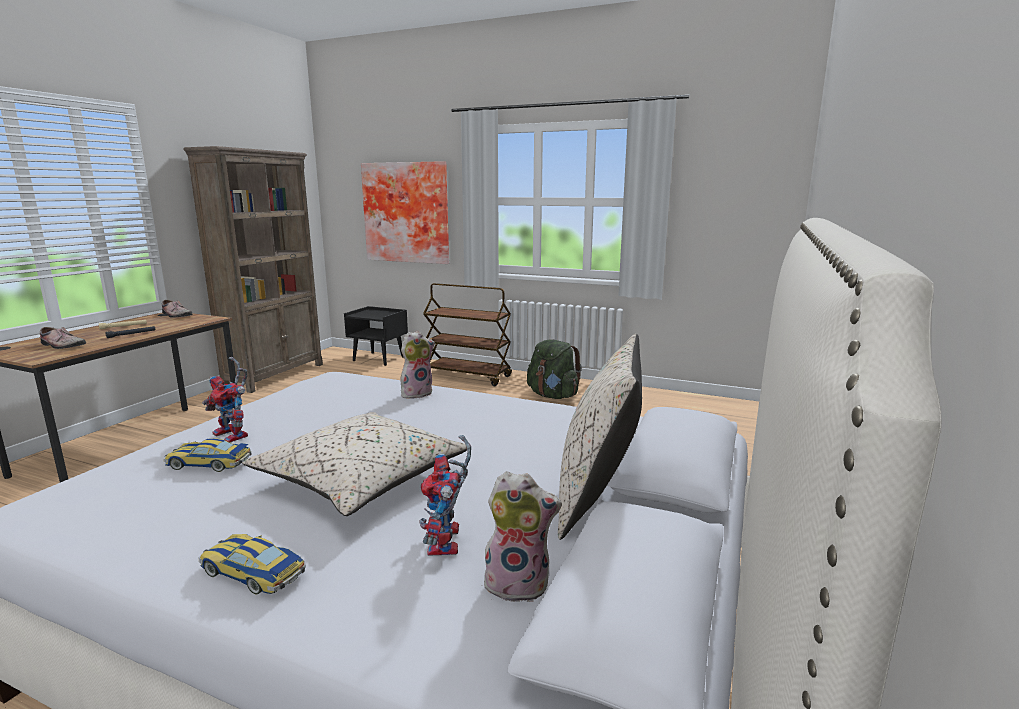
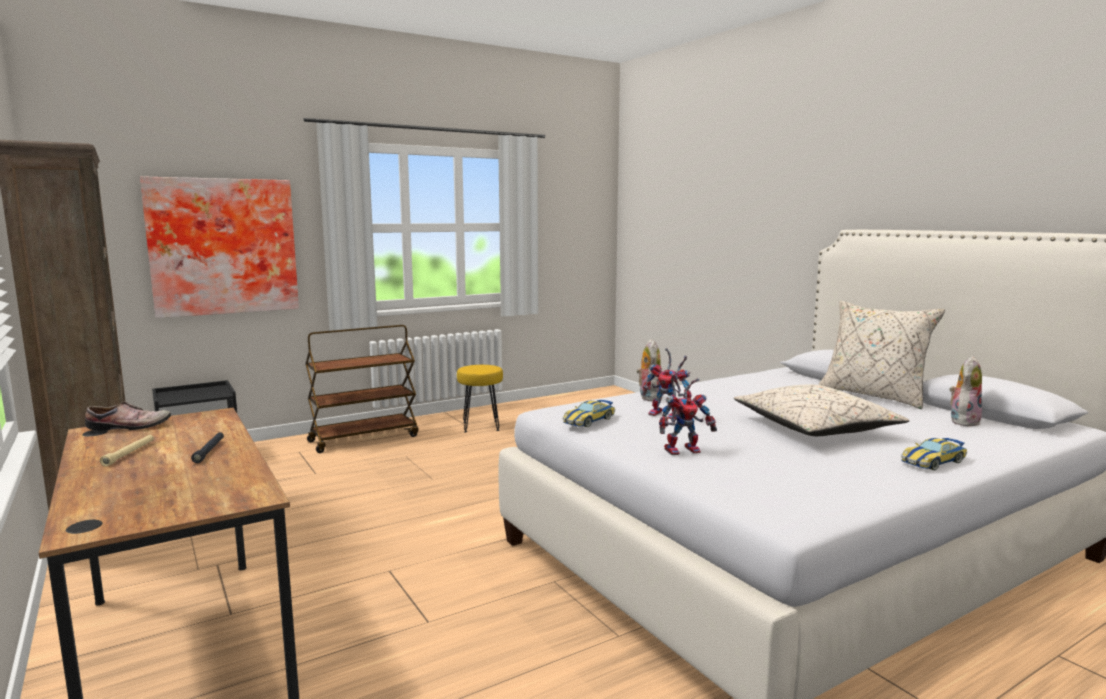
camera: 55 degrees left, 5 degrees down
(61, 346) = (183, 487): shoe -> none
(209, 463) = (743, 460): toy car -> toy car (589, 420)
(447, 544) = (917, 425): toy robot -> toy robot (668, 415)
(553, 396) = (481, 426): green backpack -> yellow stool

